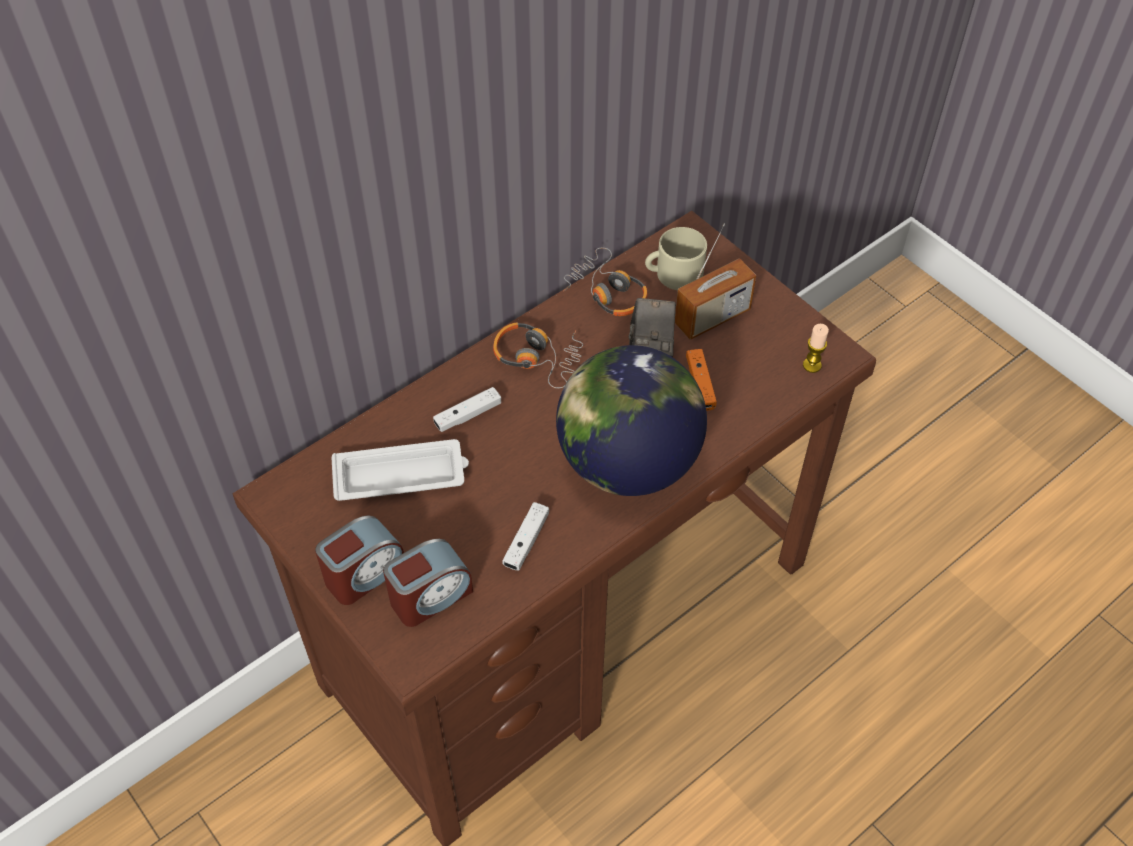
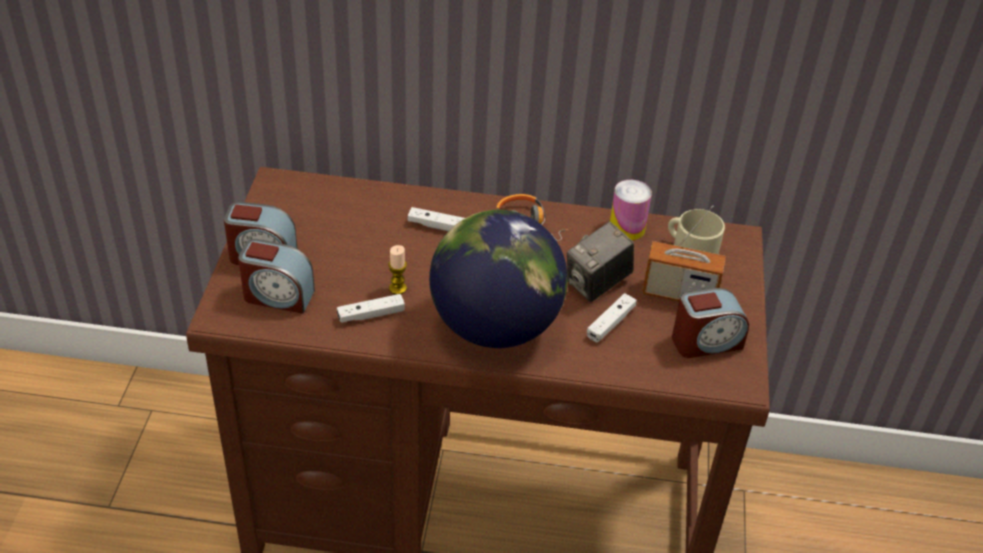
camera: 45 degrees right, 10 degrees down
(402, 476) = (355, 226): white tray -> none
(607, 292) = (627, 228): headphones -> can
(700, 384) = (610, 323): orange game controller -> white game controller
(777, 341) = (706, 341): none -> alarm clock
(812, 365) = (710, 374): candle -> candle (397, 288)

